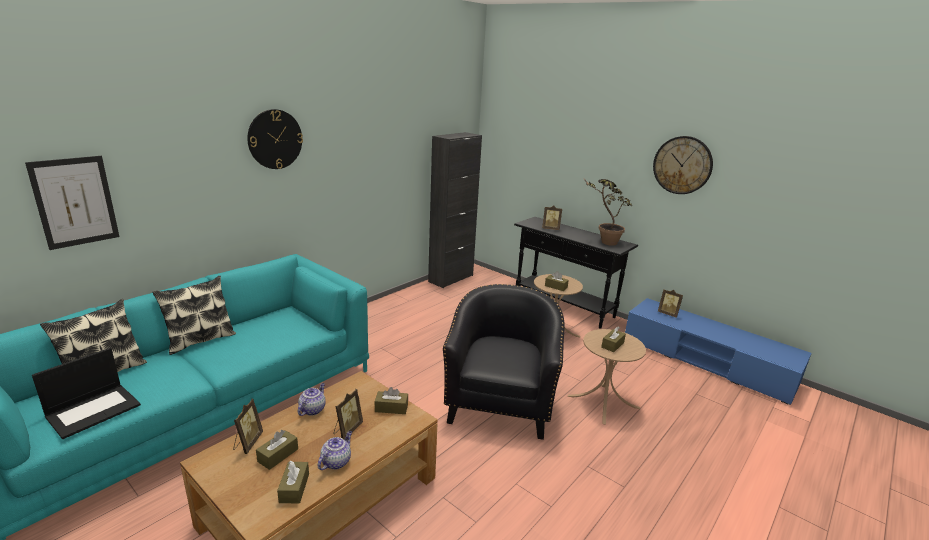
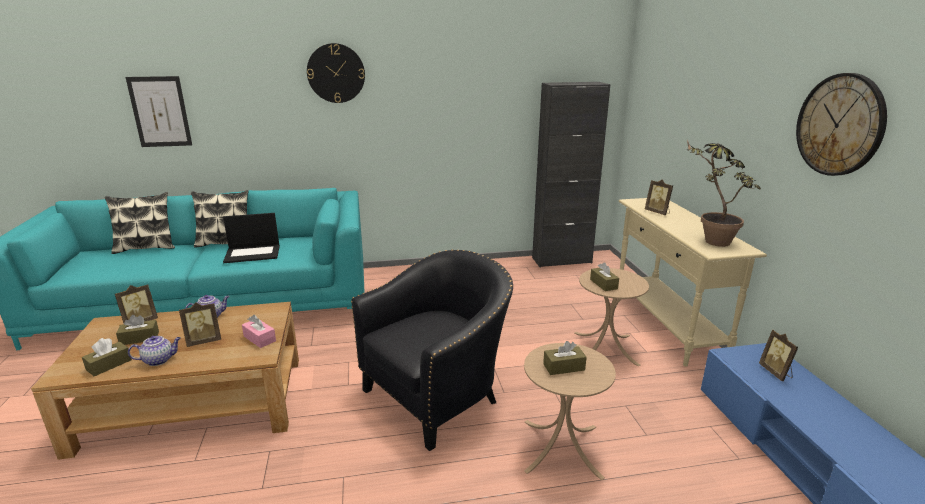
camera: 40 degrees right, 0 degrees up
(94, 410) = (104, 267): laptop -> laptop (253, 253)
(391, 408) = (259, 339): brown tissue box -> pink tissue box
(564, 306) = (666, 325): black console table -> beige console table

